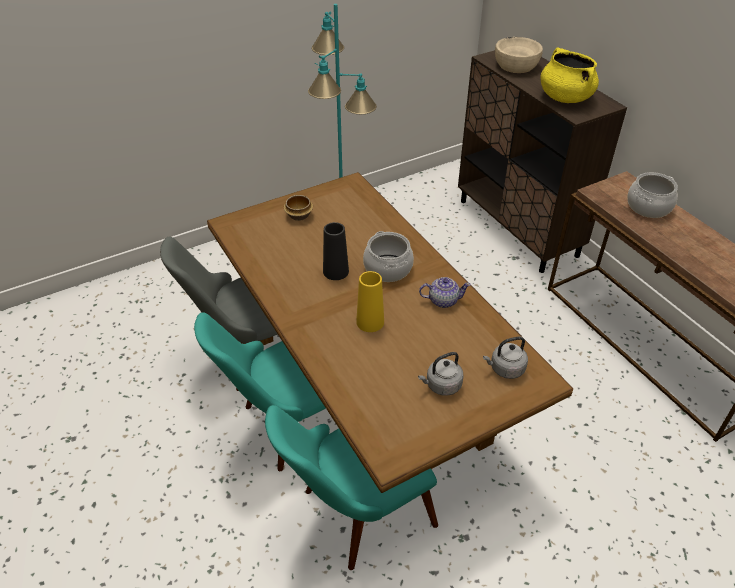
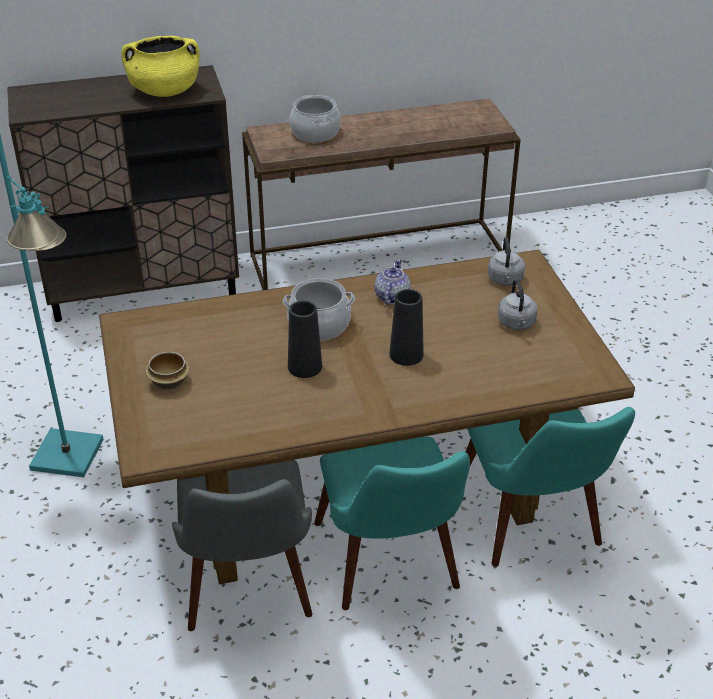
camera: 75 degrees left, 5 degrees down
(370, 322) = (406, 355): yellow vase -> black vase
(516, 65) = (63, 101): beige bowl -> none

